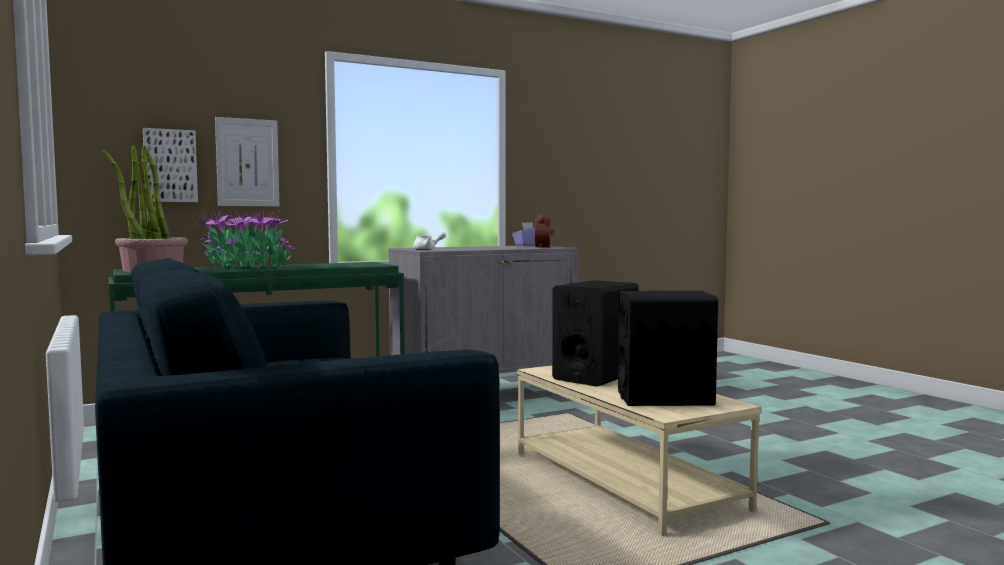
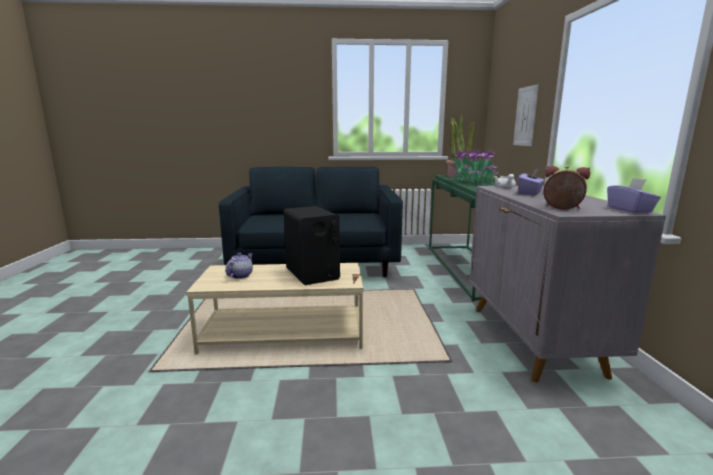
camera: 115 degrees right, 10 degrees up
(170, 166) = (505, 121): picture -> none
(468, 248) = (530, 193): none -> purple tissue box
(665, 398) = (240, 275): black speaker -> teapot

